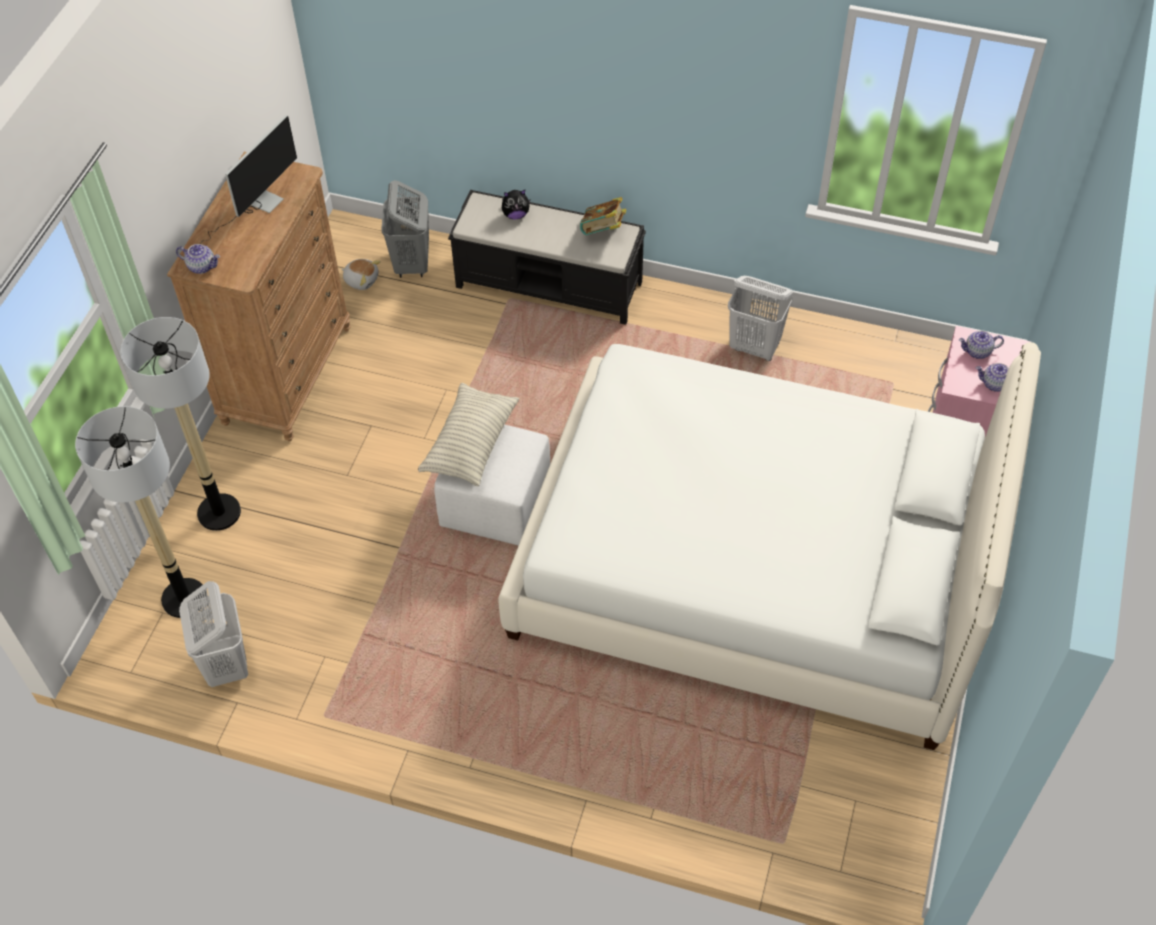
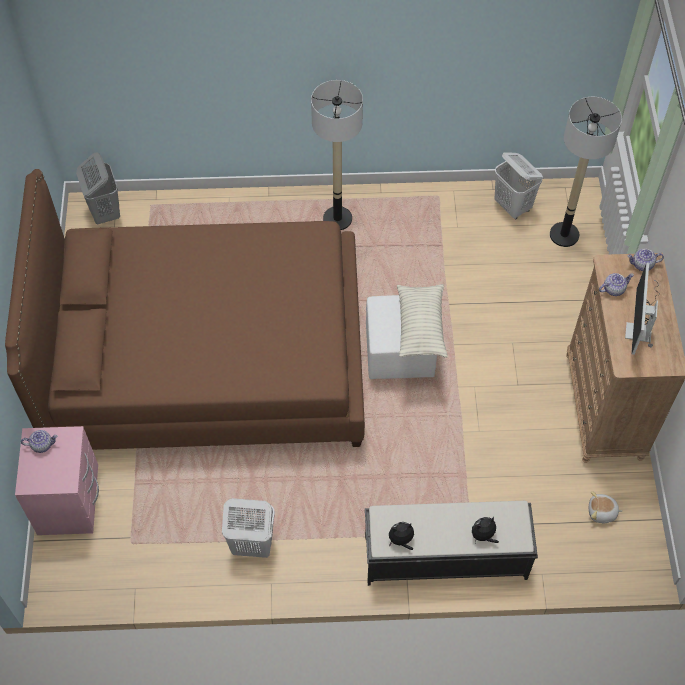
camera: 160 degrees right, 5 degrees up
(219, 512) = (581, 292): floor lamp -> floor lamp (337, 219)
(412, 264) = (570, 542): grey laundry basket -> grey laundry basket (105, 212)
(603, 231) = (401, 540): book -> plush toy
(754, 568) = (206, 358): white bed -> brown bed
(977, 352) = (58, 471): teapot -> teapot (613, 289)

